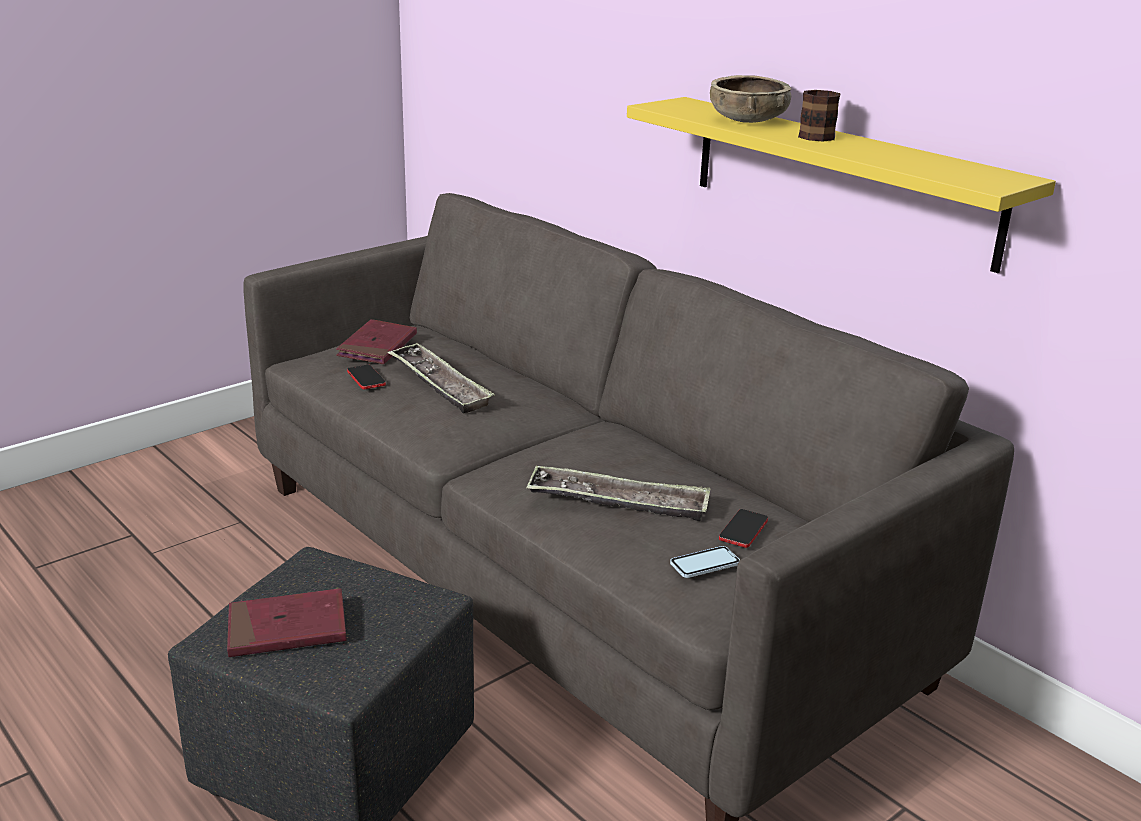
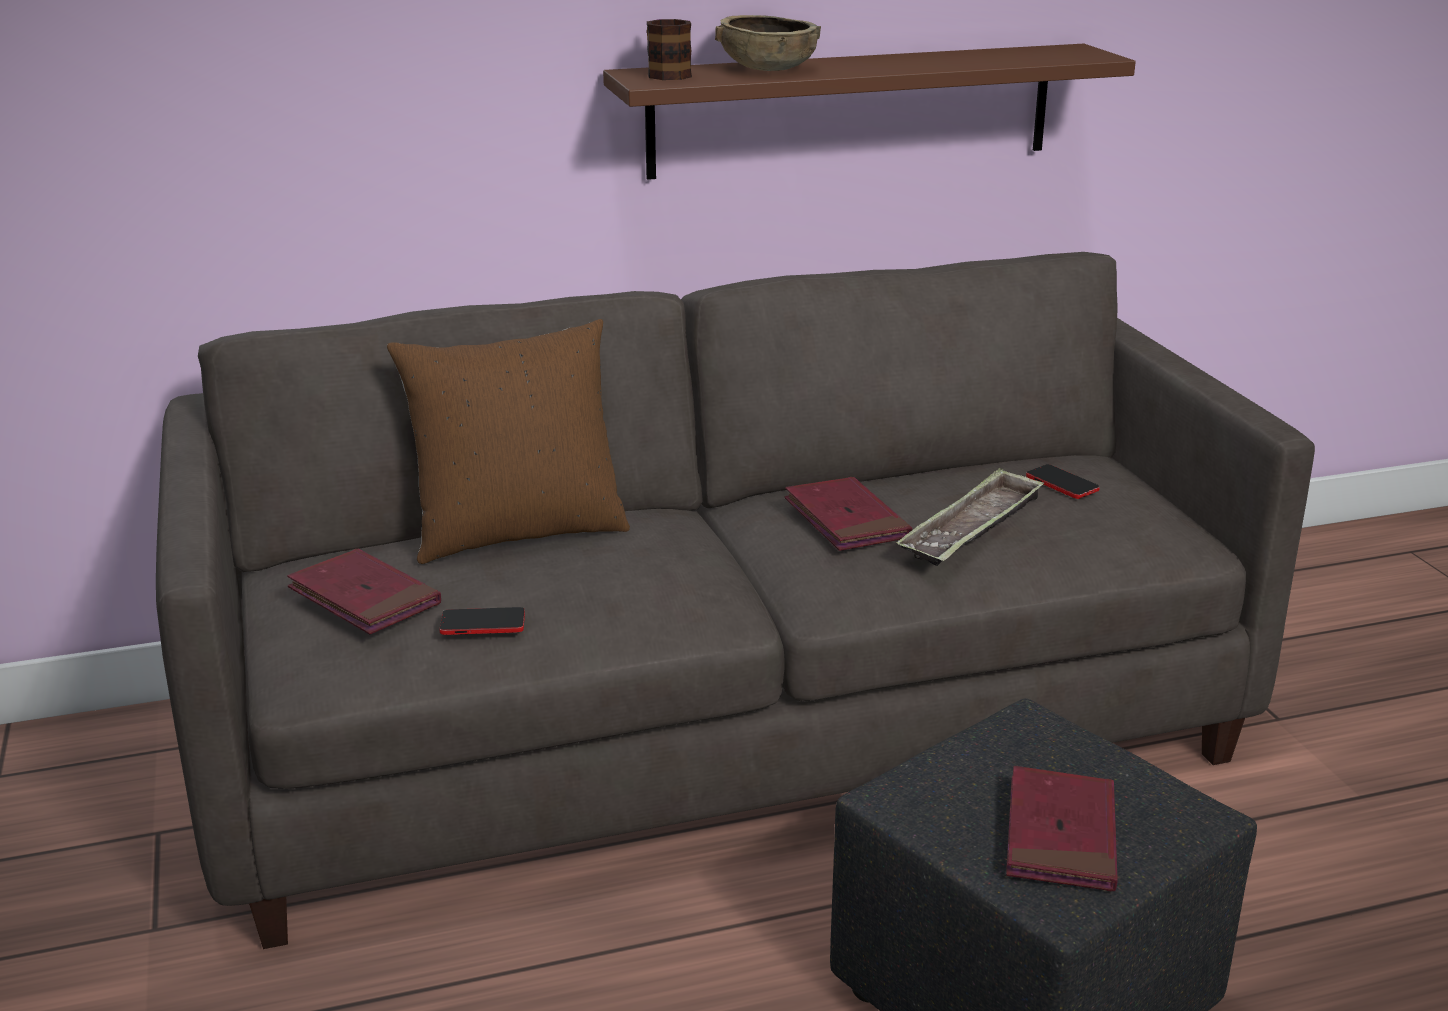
camera: 65 degrees left, 0 degrees up
(439, 384) = (573, 569): tray -> none
(485, 364) = (517, 532): none -> brown pillow
(589, 454) = (846, 520): none -> red book
(705, 564) = (1120, 517): phone -> none
(820, 135) = (862, 62): mug -> mug (664, 74)
(840, 179) = (852, 110): yellow shelf -> brown shelf

